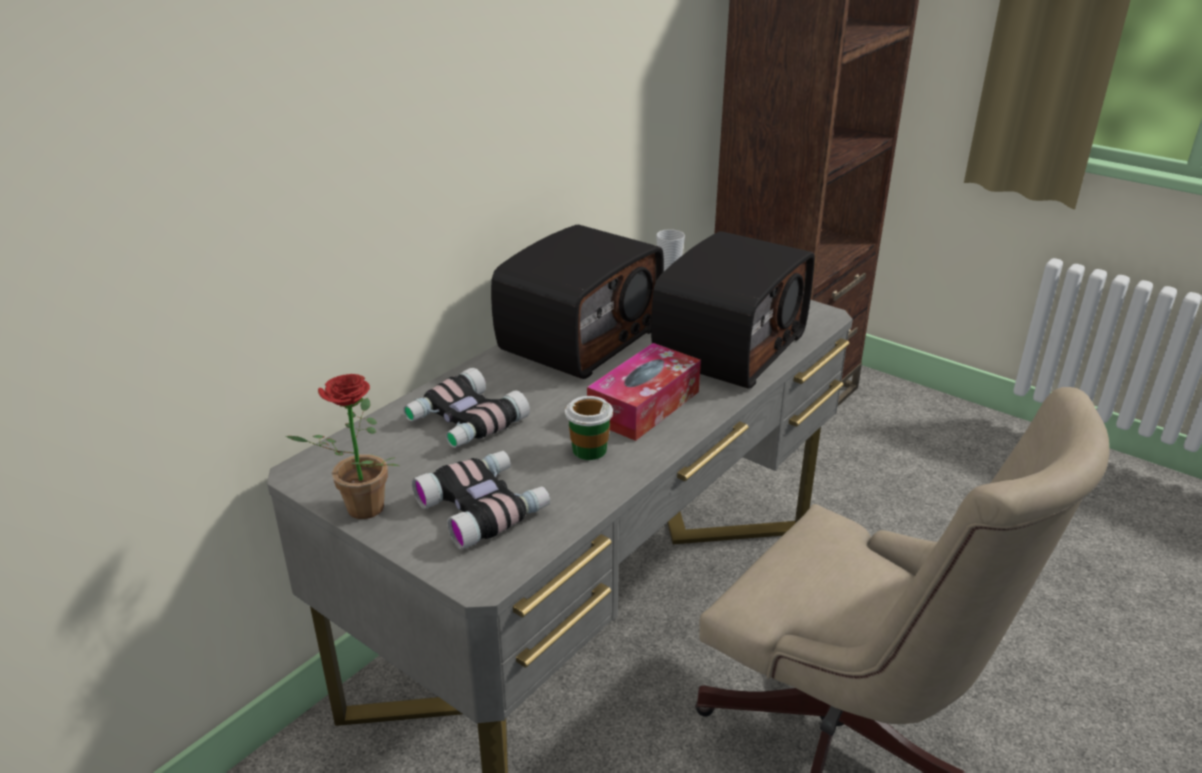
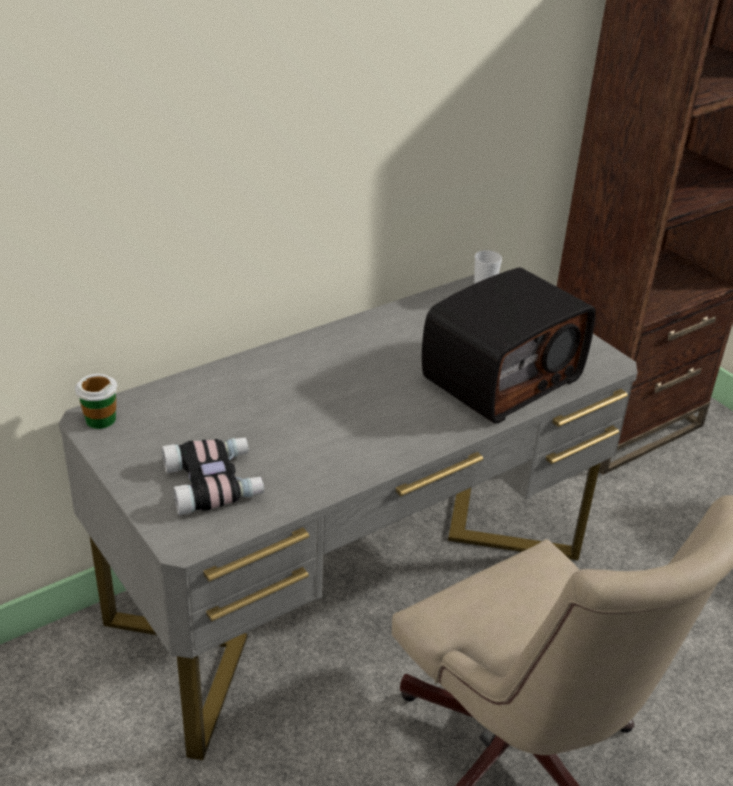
camera: 15 degrees right, 5 degrees up
(358, 511) = (116, 463): potted plant -> none
(464, 422) = (234, 402): binoculars -> none
(578, 338) = (370, 341): radio -> none
(589, 450) = (324, 451): cup -> cup (100, 419)
(644, 406) = (393, 420): tissue box -> none

